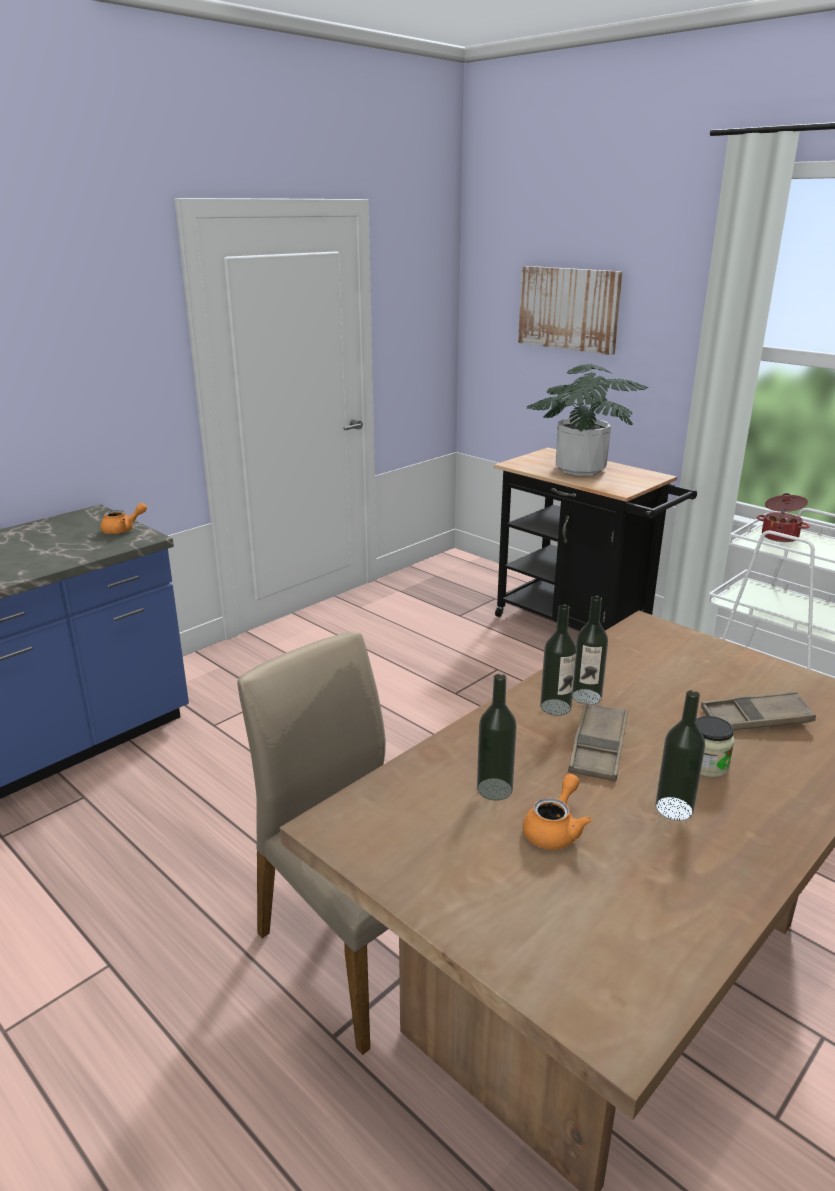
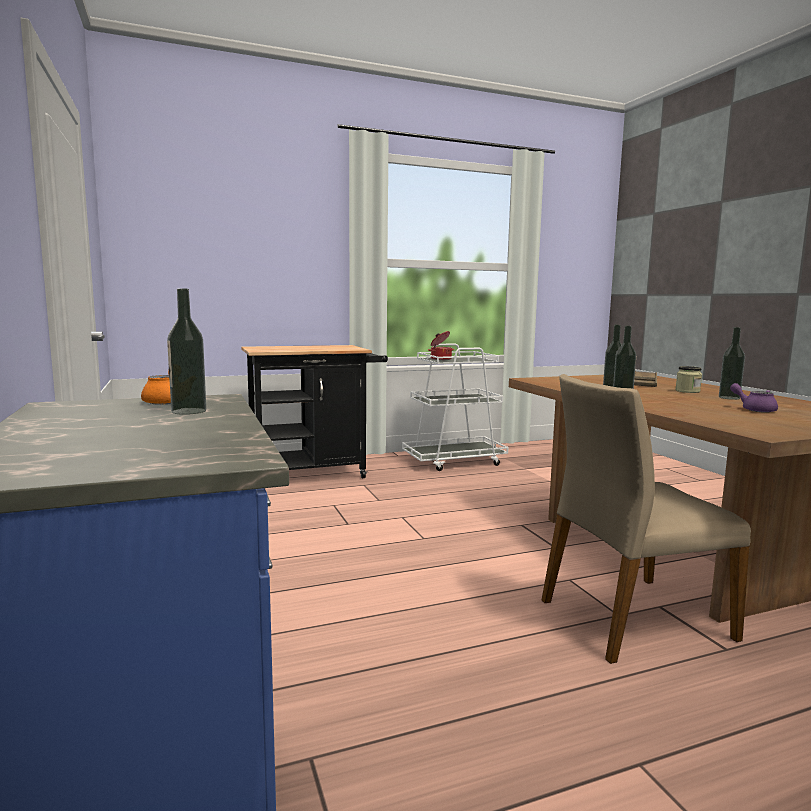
camera: 65 degrees left, 15 degrees down
(494, 789) = (715, 411): bottle -> bottle (189, 411)
(555, 830) = (754, 409): orange teapot -> purple teapot
(569, 309) = (229, 239): picture -> none
(579, 470) = (304, 348): potted plant -> none
(598, 748) = (670, 397): brown tray -> none

